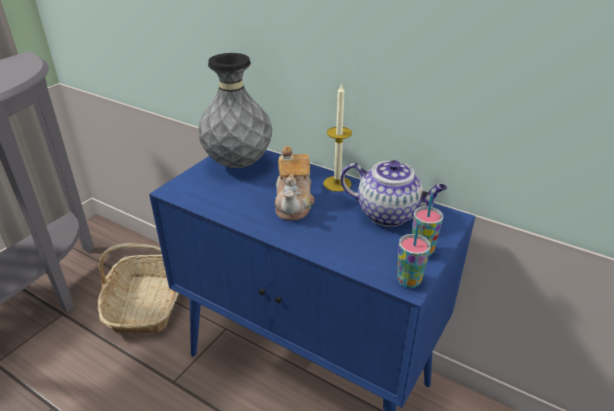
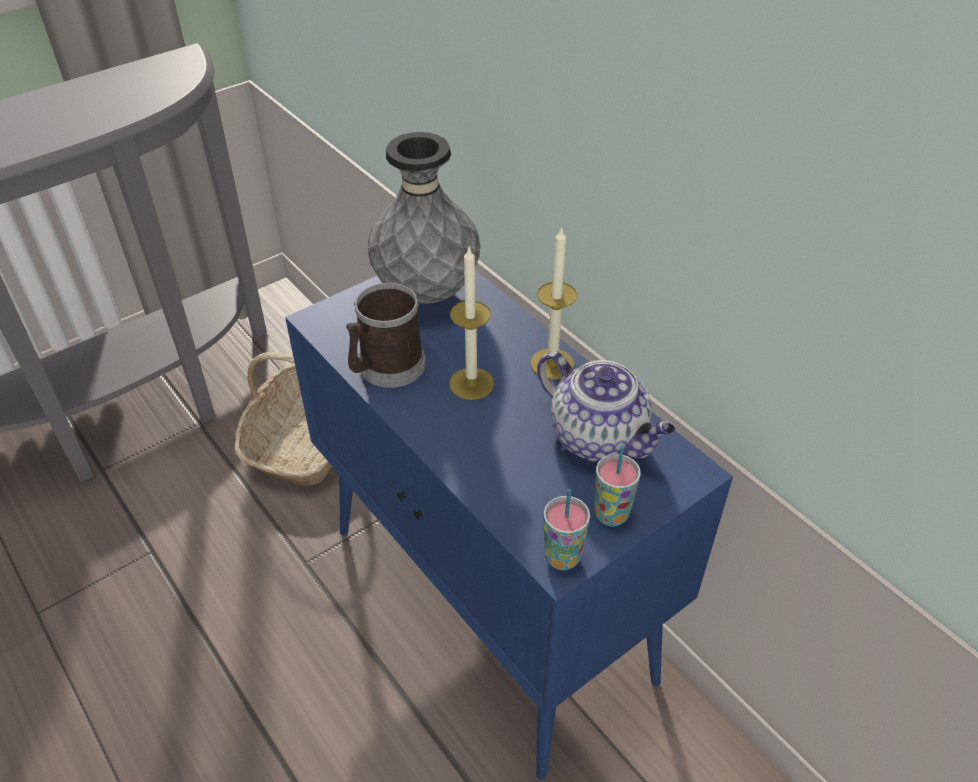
camera: 20 degrees right, 10 degrees up
(234, 207) = (386, 368): none -> mug
(294, 203) = (471, 383): teapot -> candle

